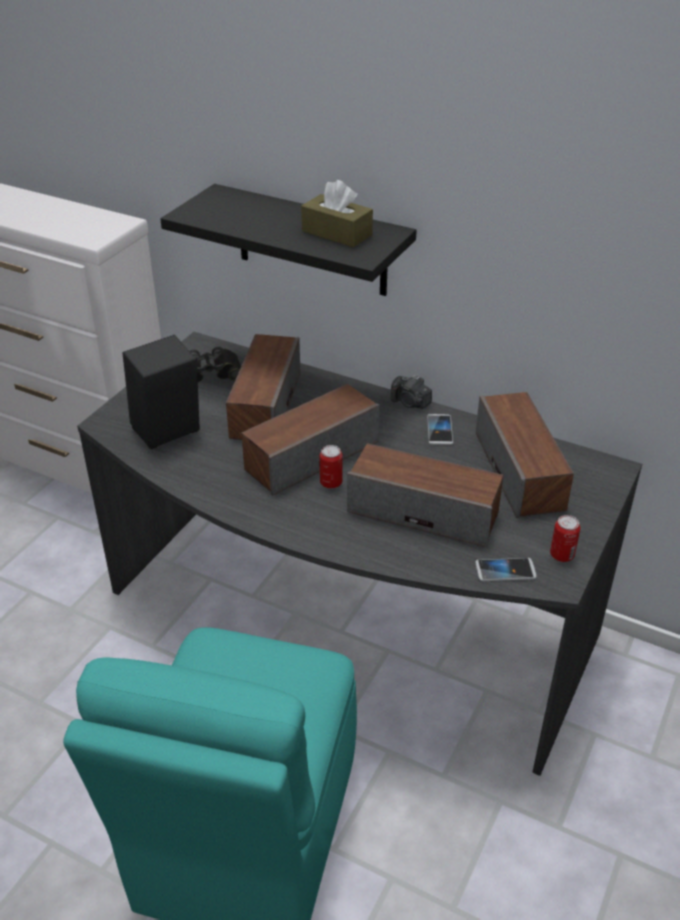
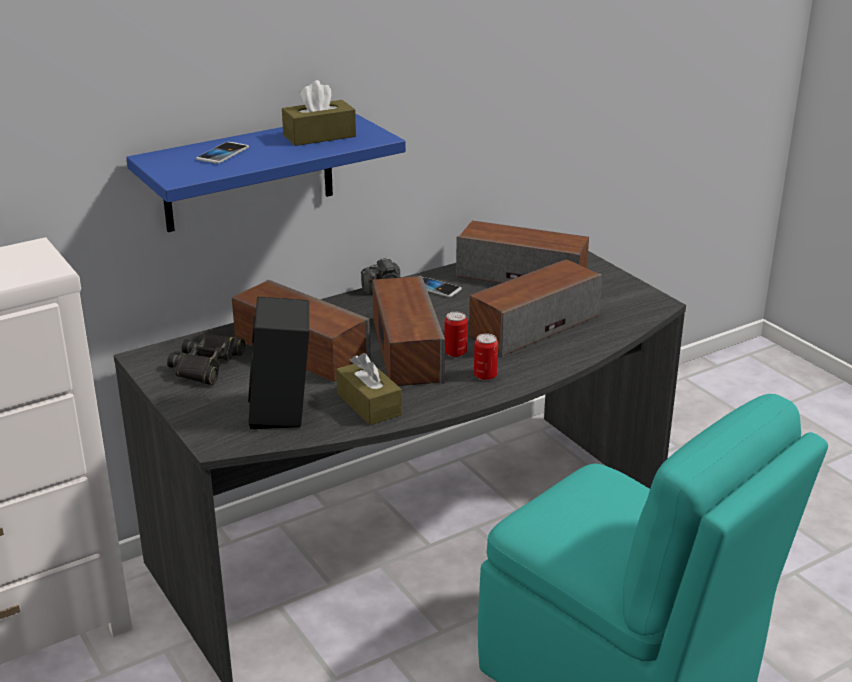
camera: 60 degrees left, 10 degrees down
(208, 469) = (369, 404): none -> brown tissue box
(311, 241) = (249, 173): black shelf -> blue shelf
(505, 570) = (631, 317): phone -> phone (223, 154)
(562, 555) = (632, 293): can -> can (485, 375)

